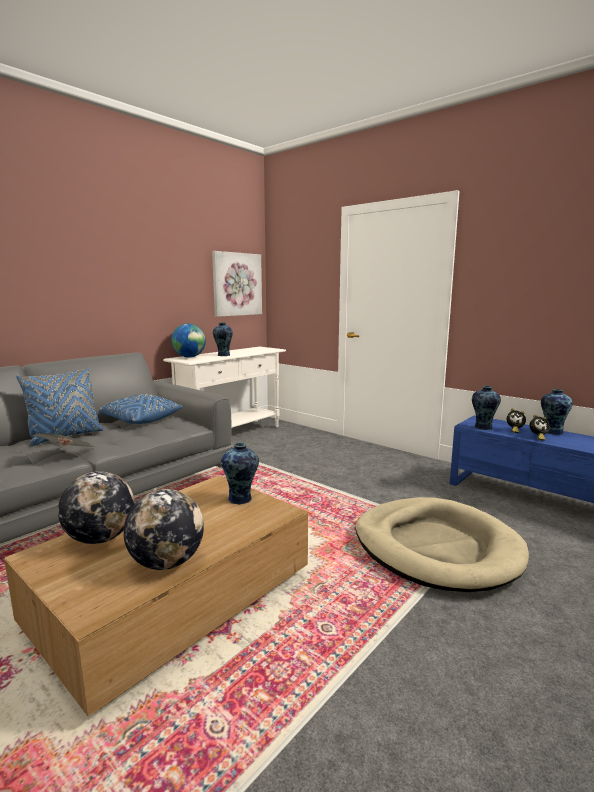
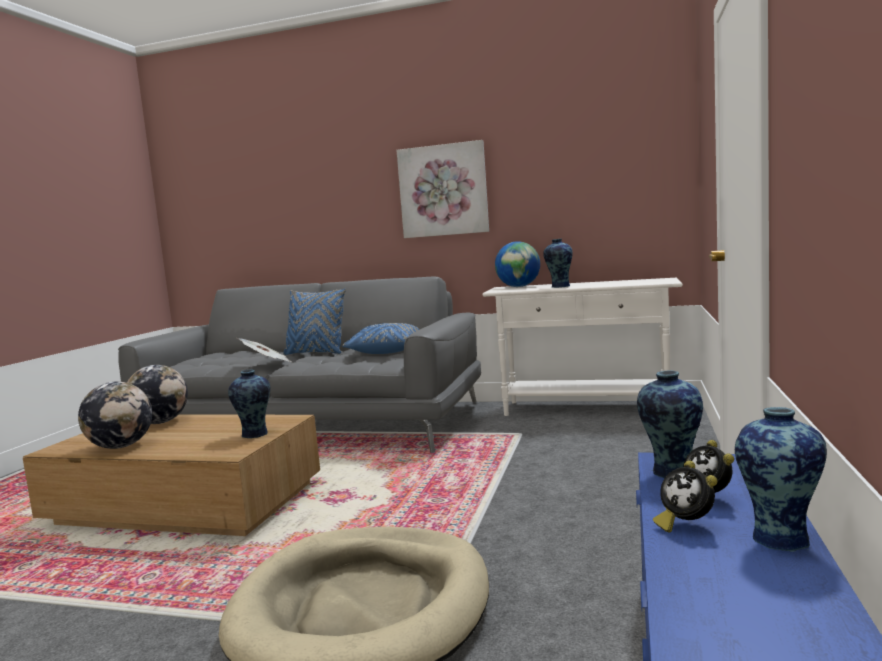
camera: 65 degrees right, 5 degrees down
(237, 284) = (627, 178): picture -> picture (443, 190)

